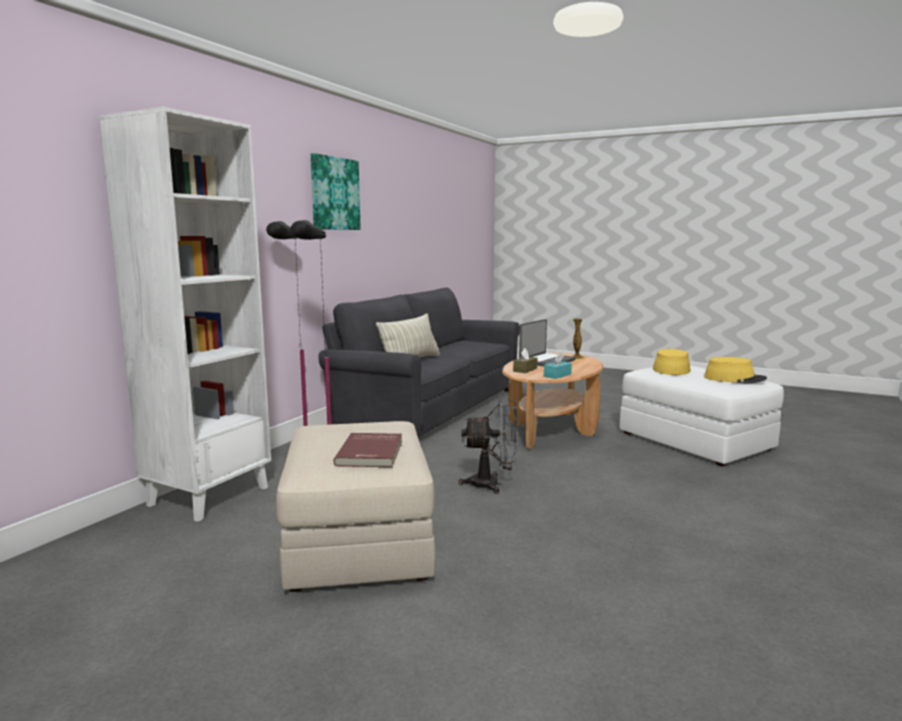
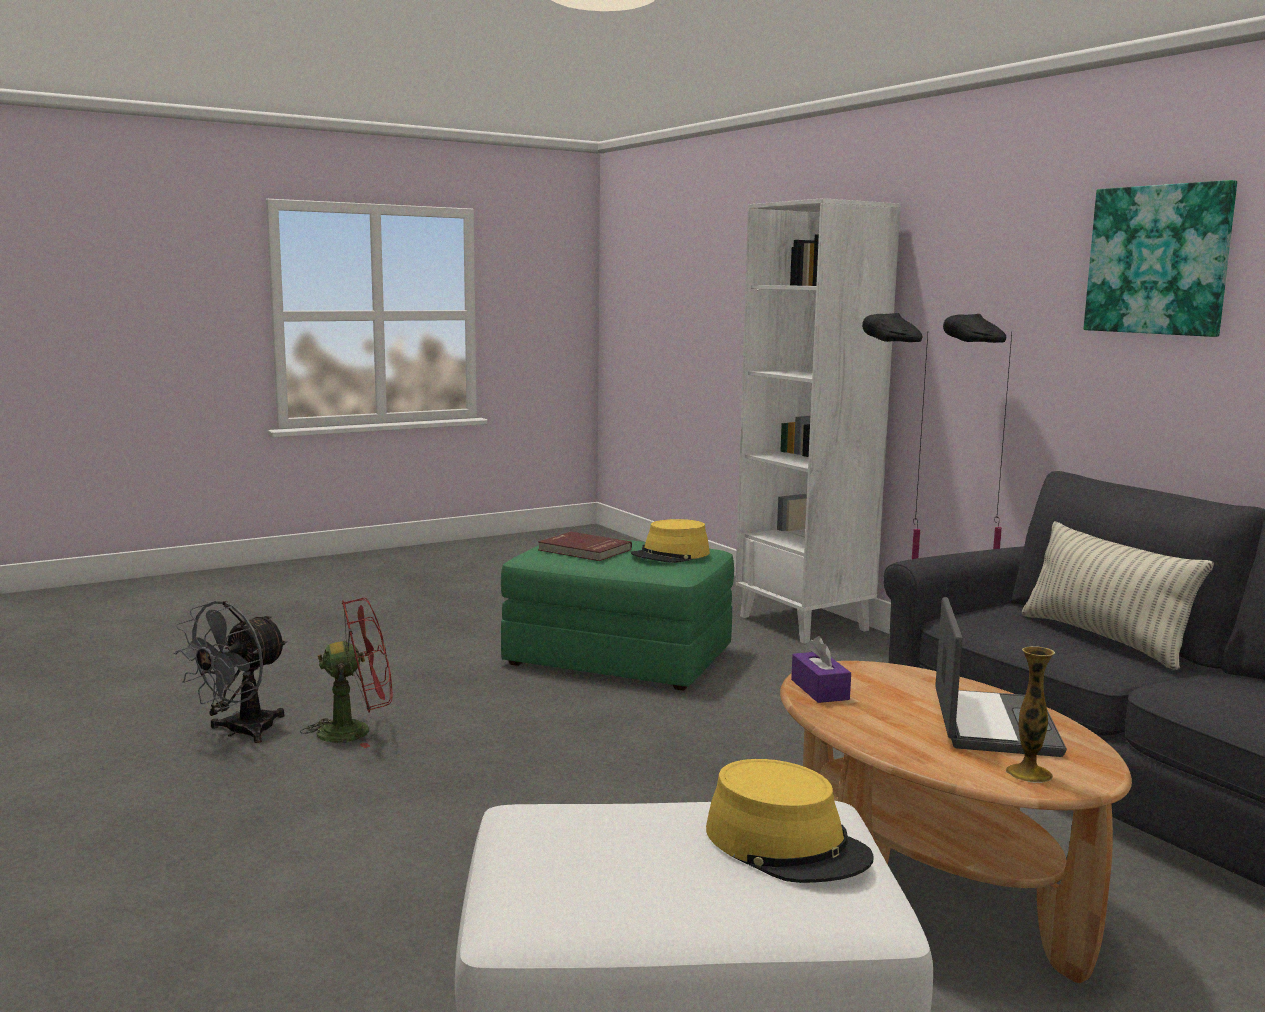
camera: 120 degrees right, 0 degrees up
(358, 540) = (620, 657): beige ottoman -> green ottoman
(492, 484) = (682, 743): grey fan -> grey fan (240, 732)
(525, 370) = (900, 680): brown tissue box -> none
(546, 361) = (992, 724): laptop -> laptop turned 150 degrees counterclockwise
(557, 375) = (819, 689): turquoise tissue box -> purple tissue box
(638, 587) = (356, 731): none -> red fan
(734, 379) = (583, 876): yellow hat -> yellow hat (671, 555)

